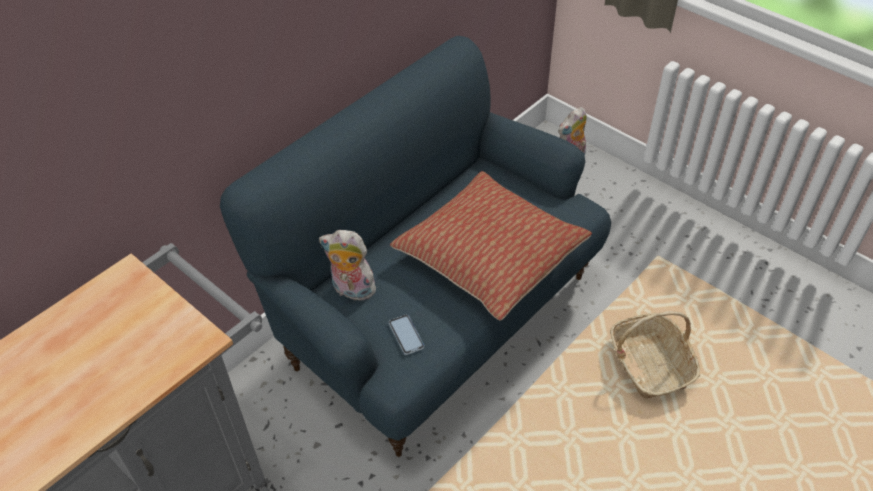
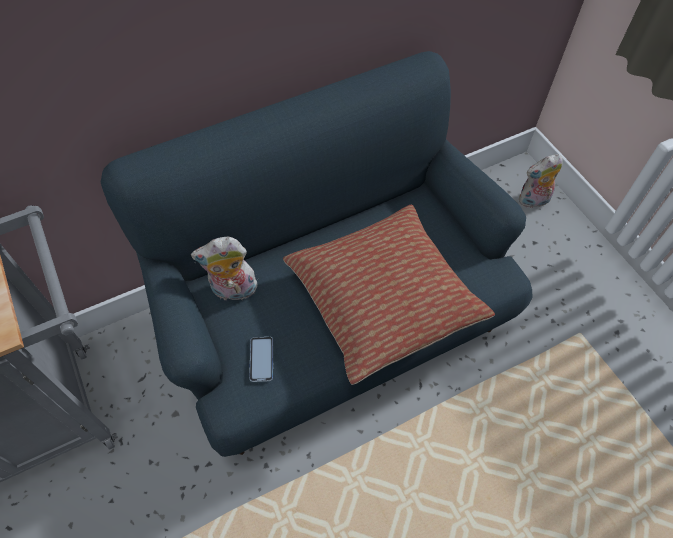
camera: 20 degrees right, 10 degrees up
(351, 290) = (233, 291): plush toy -> plush toy turned 45 degrees counterclockwise
(649, 364) = (521, 448): basket -> none

